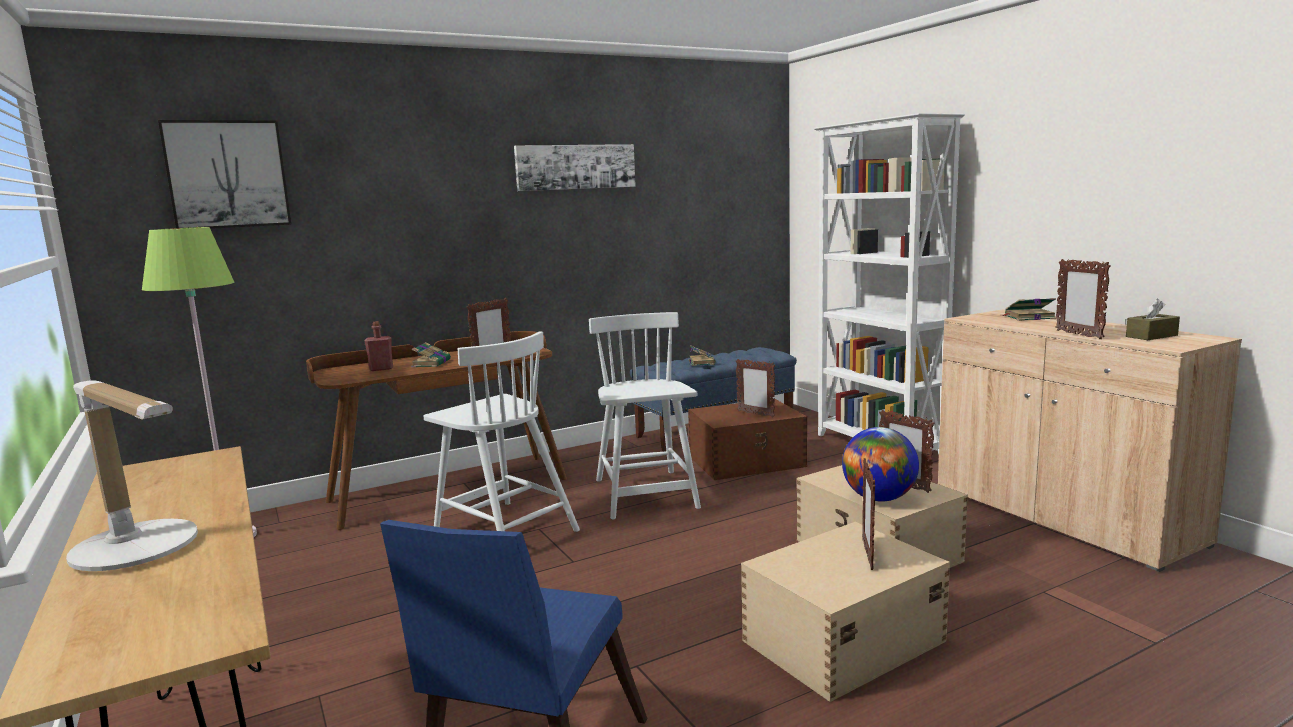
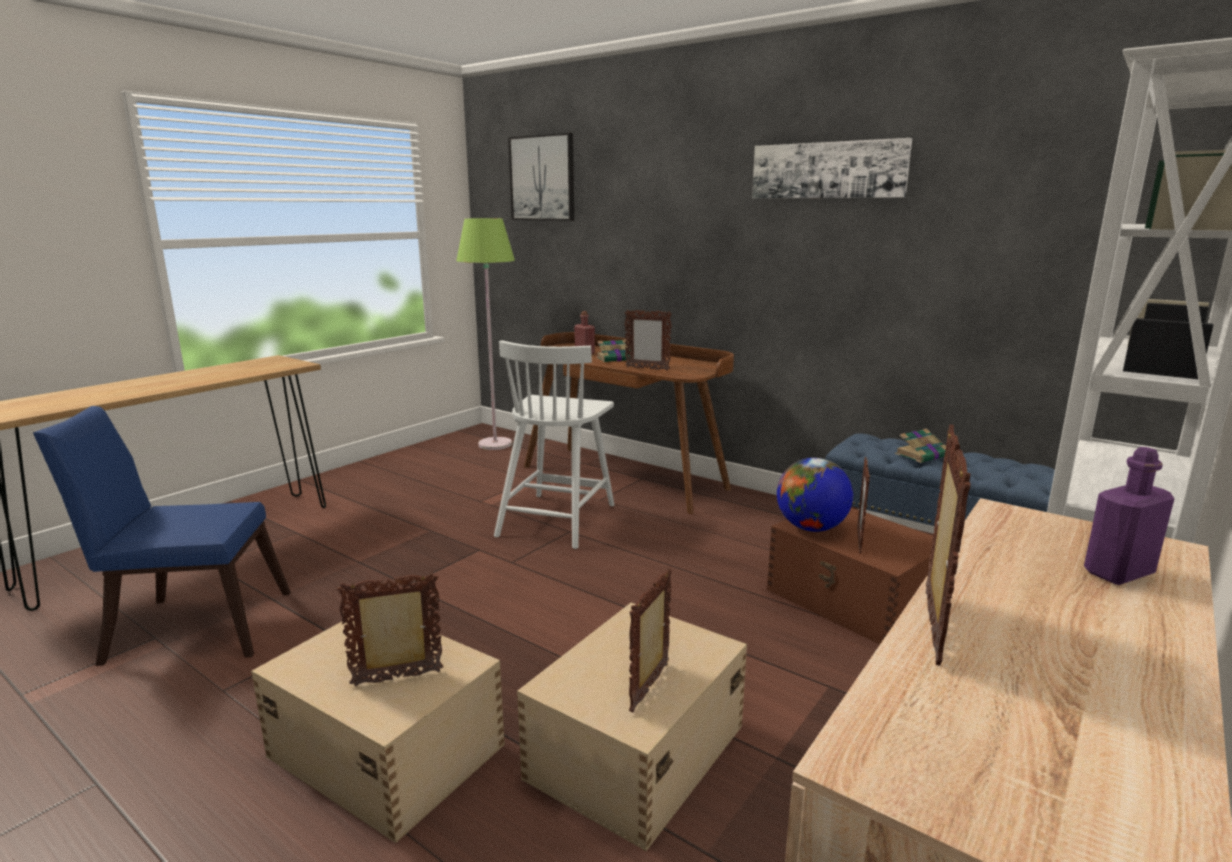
camera: 65 degrees right, 5 degrees up
(141, 553) = (125, 387): table lamp -> none
(646, 495) = (686, 560): white chair -> none
(879, 498) = (586, 670): globe -> globe (811, 528)
(1028, 317) = (1118, 573): book -> purple bottle
(1078, 335) = (931, 627): picture frame -> picture frame turned 150 degrees clockwise
(1151, 336) = (1033, 740): brown tissue box -> none

